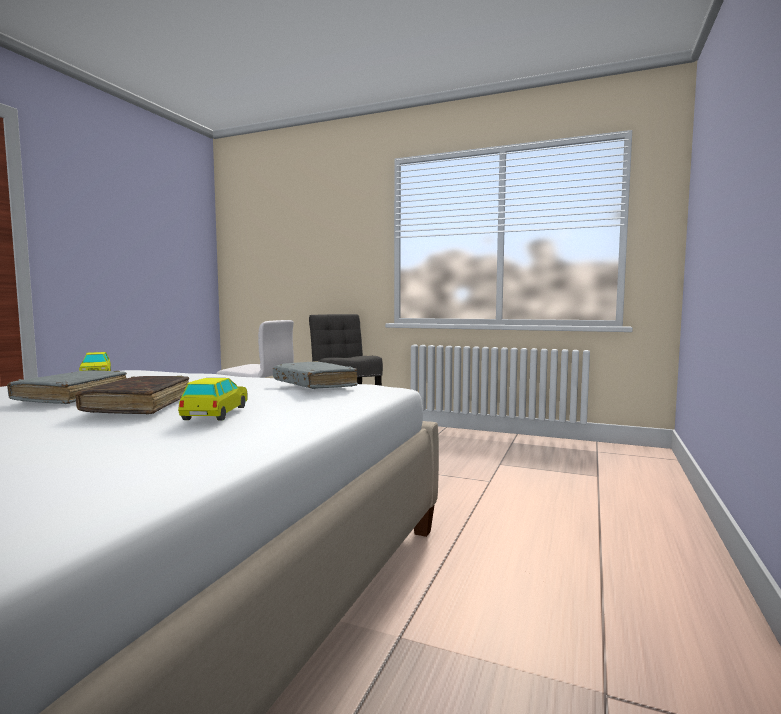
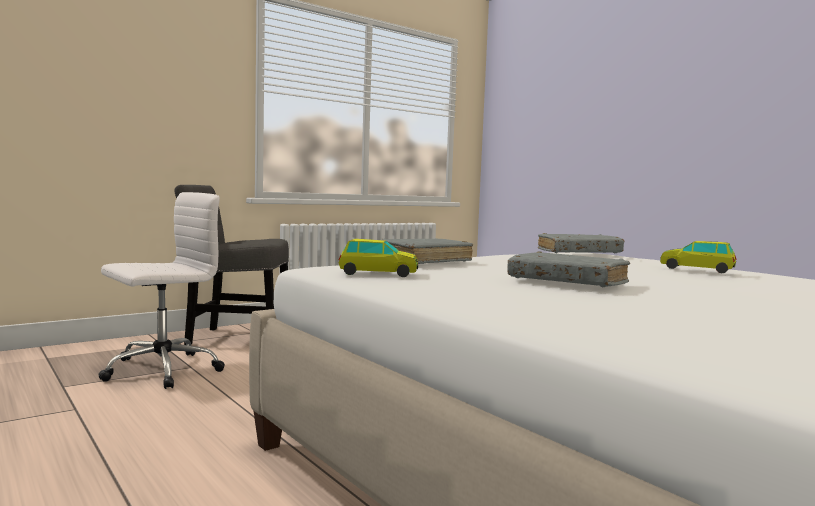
camera: 60 degrees left, 0 degrees up
(139, 406) = (654, 274): brown book -> none
(181, 373) = (423, 261): none -> grey book

